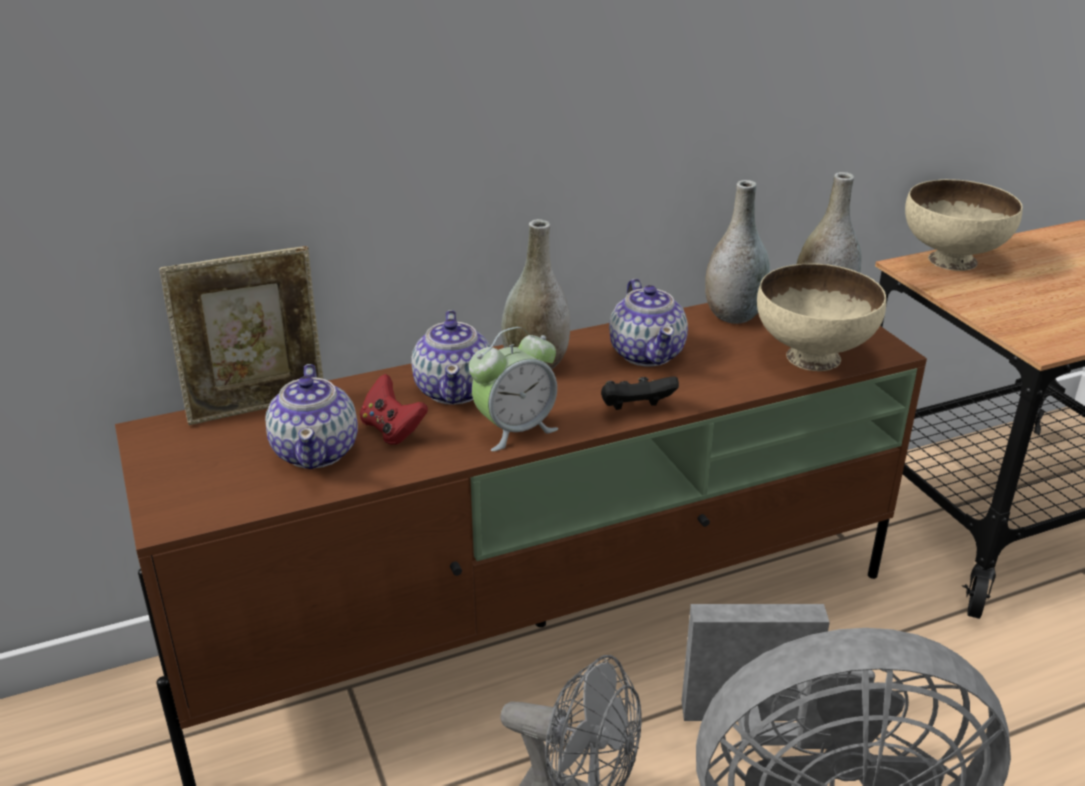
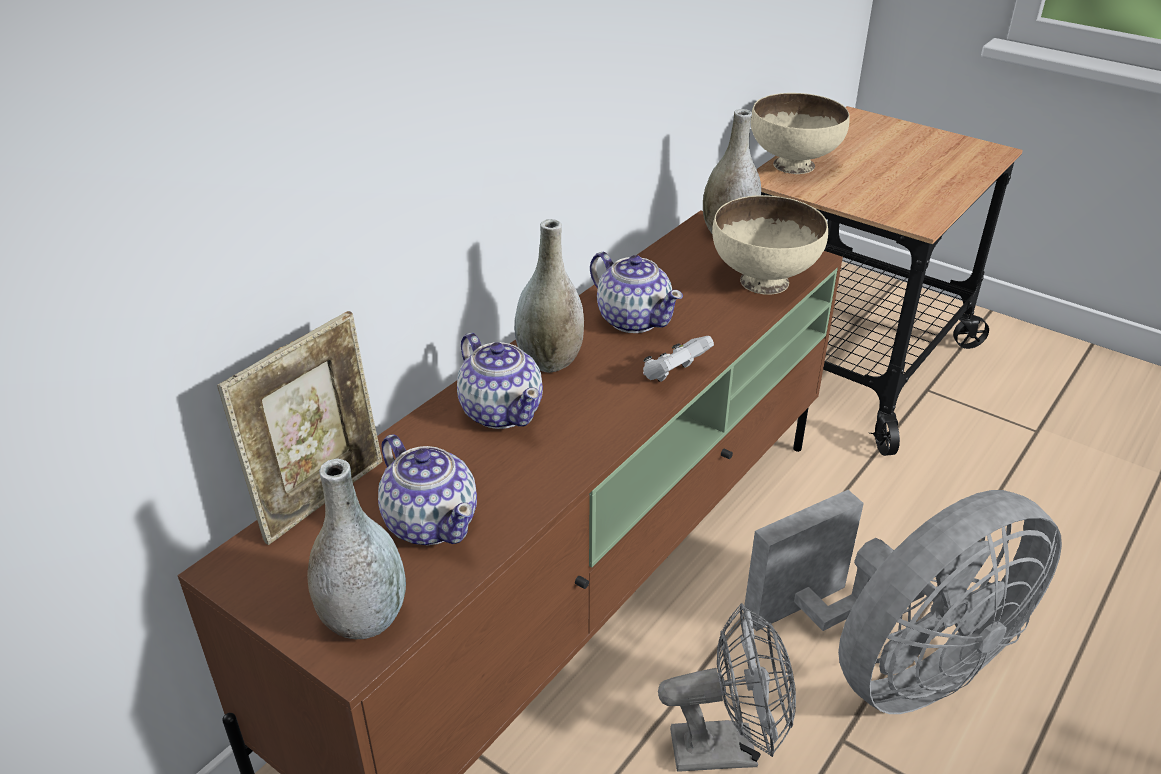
camera: 30 degrees left, 5 degrees up
(392, 430) = (482, 472): red game controller -> none
(515, 430) = (594, 431): alarm clock -> none
(636, 409) = (674, 375): black game controller -> white game controller
(733, 316) = (669, 262): grey vase -> grey vase (364, 620)

